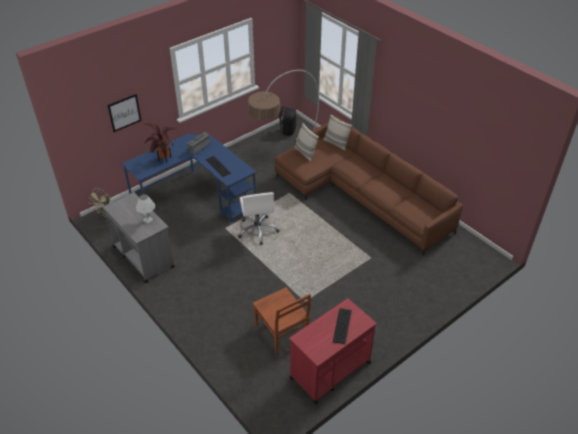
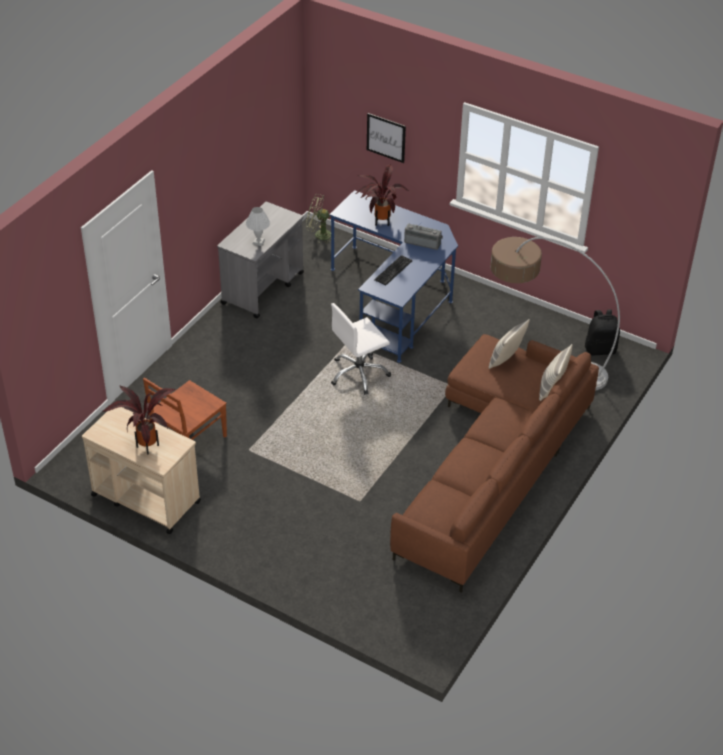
camera: 70 degrees right, 0 degrees up
(330, 370) = (145, 498): red cart -> beige cart
(341, 326) = (147, 444): keyboard -> potted plant

